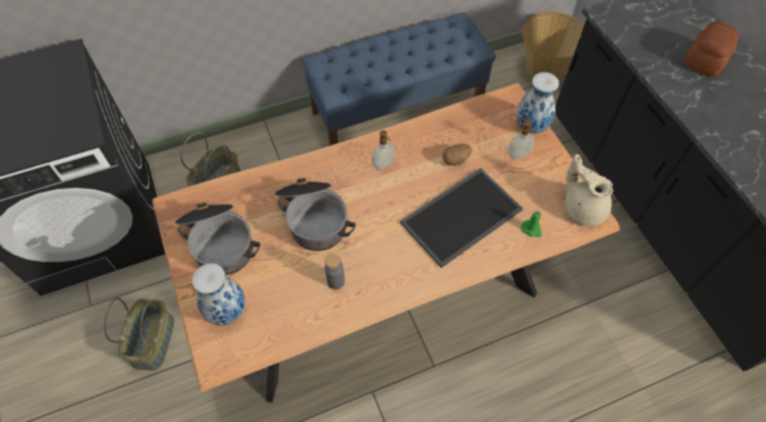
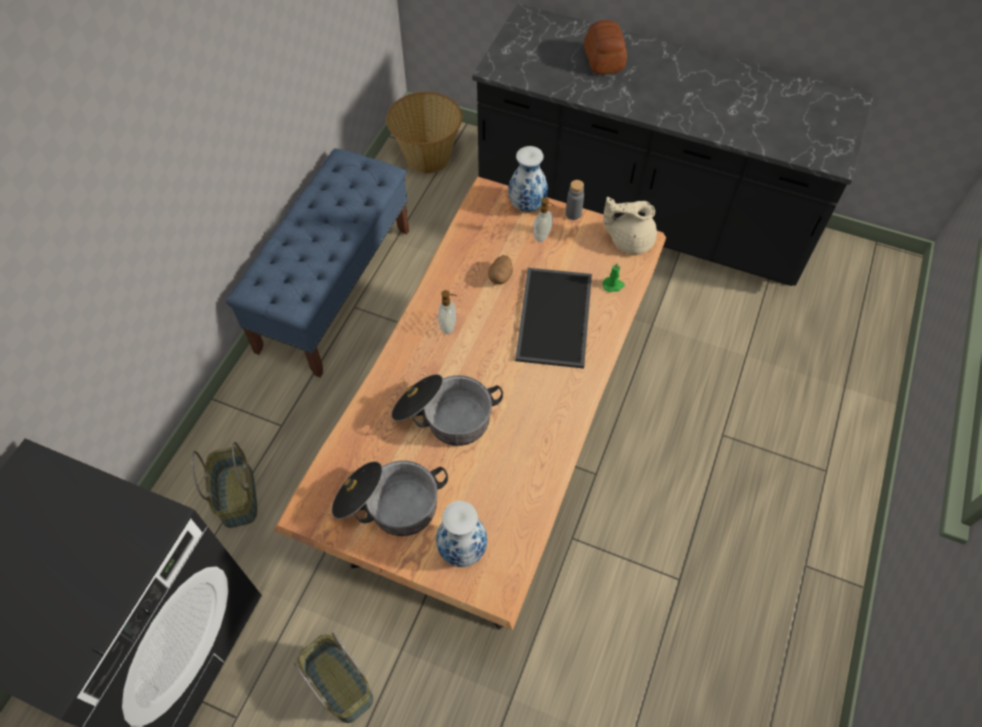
camera: 45 degrees left, 0 degrees up
(336, 281) = (519, 448): grey bottle -> grey bottle (573, 214)

